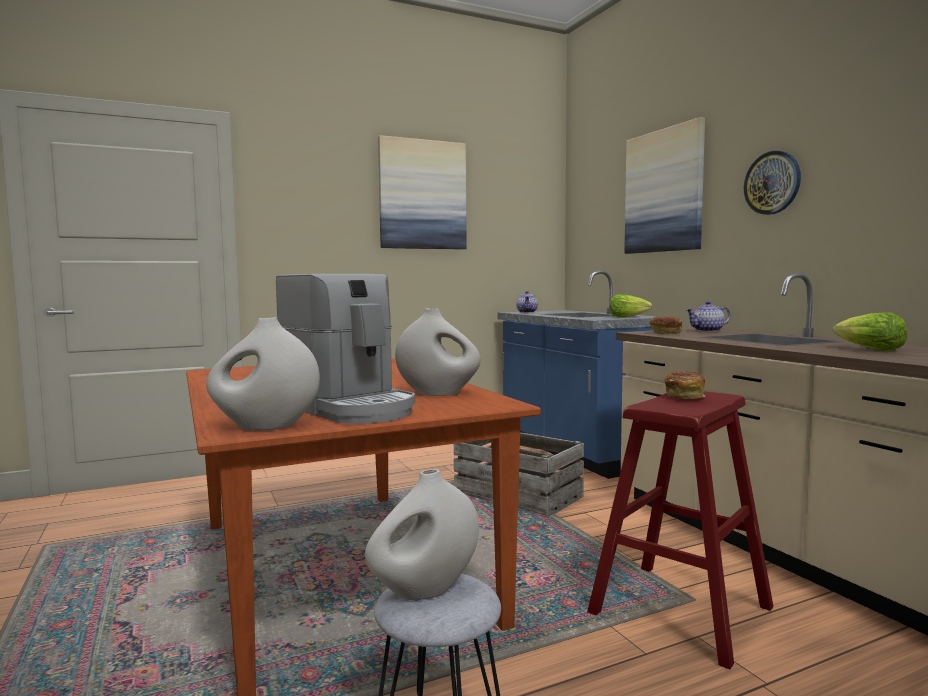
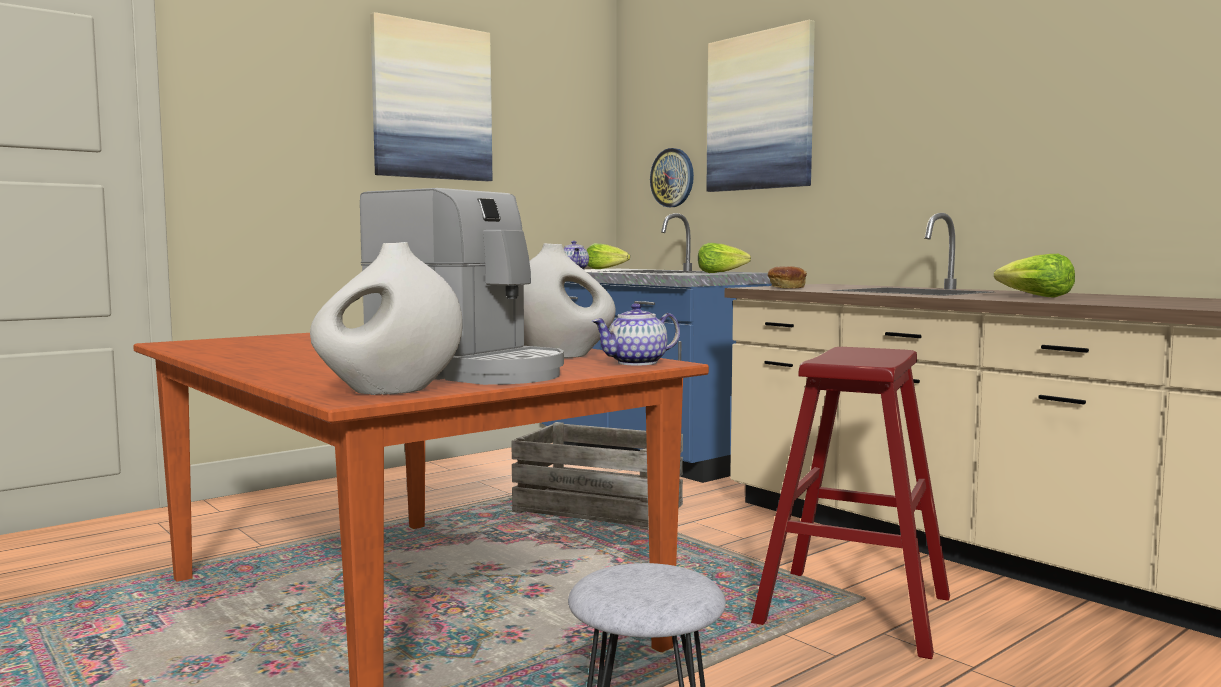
camera: 15 degrees left, 0 degrees up
(425, 591) = (630, 581): white vase -> none
(552, 311) = (606, 269): none -> lettuce
(685, 396) = (854, 352): bread -> none
(707, 331) = (831, 286): teapot -> teapot (637, 363)
(772, 183) = (901, 105): wall clock -> wall clock (672, 178)

